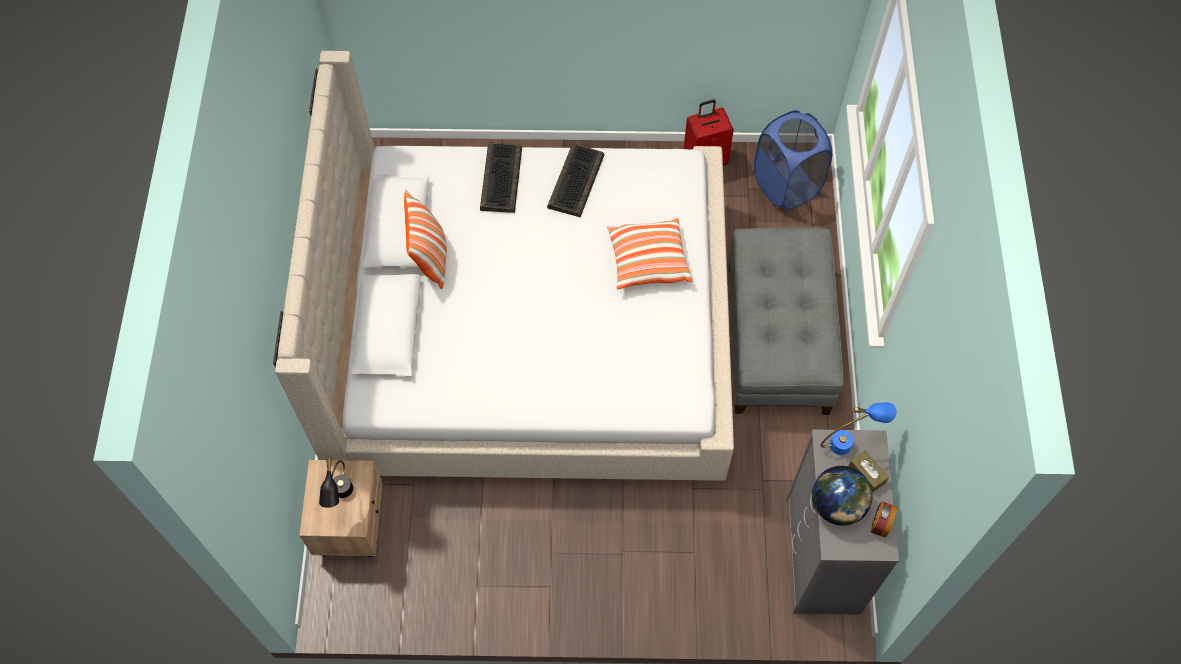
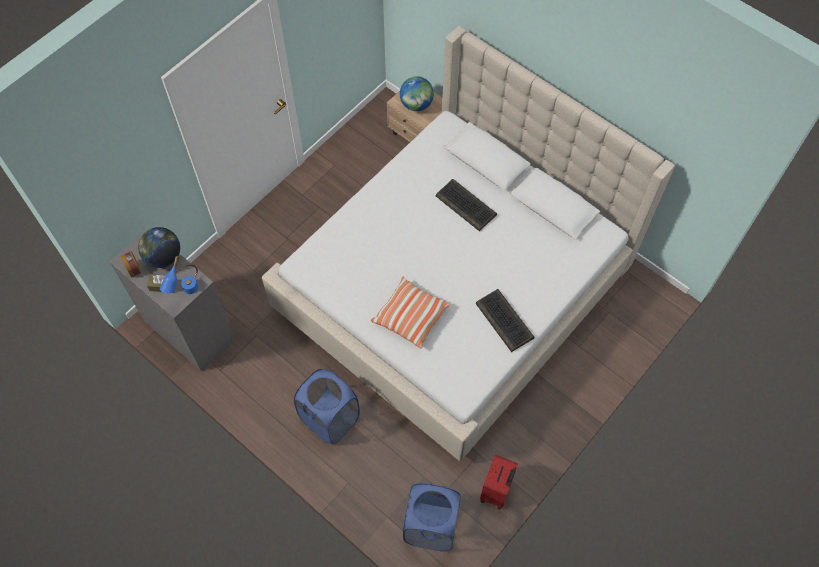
camera: 130 degrees right, 0 degrees up
(342, 498) = (416, 104): black table lamp -> globe
(430, 258) = (515, 208): pillow -> none
(500, 178) = (543, 281): keyboard -> keyboard (466, 205)
(776, 337) = (330, 419): grey ottoman -> blue laundry basket

